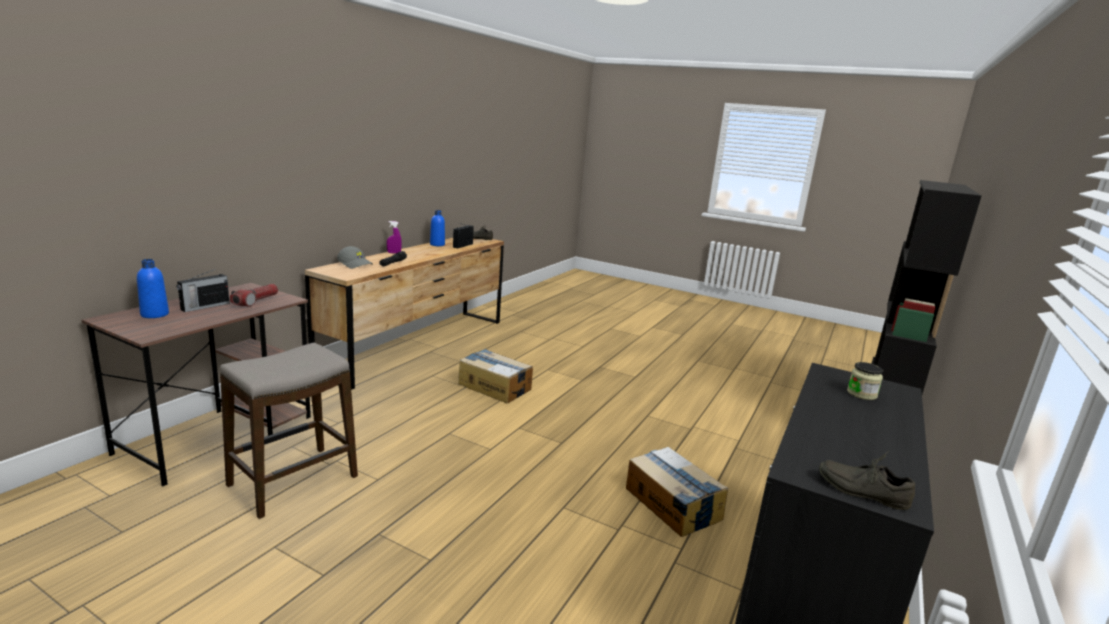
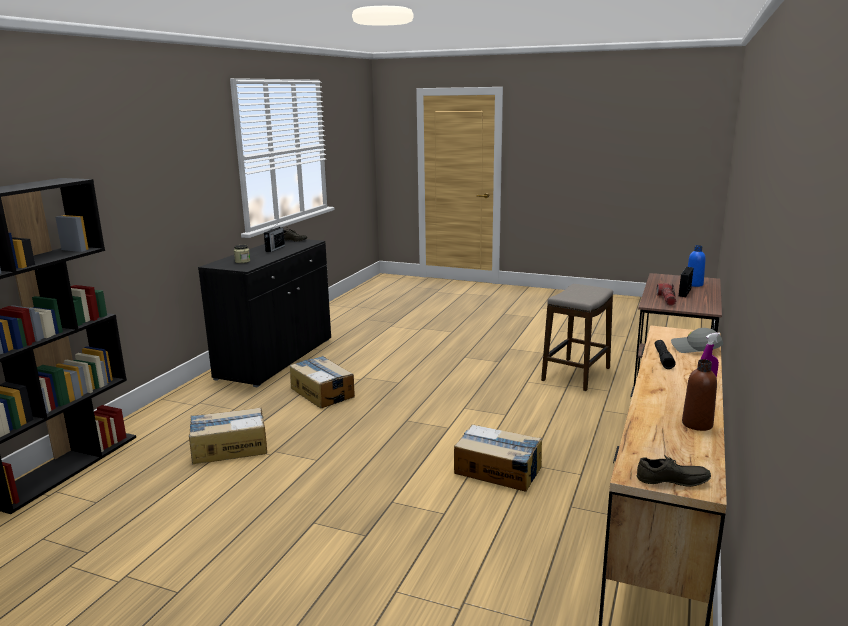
camera: 175 degrees right, 0 degrees up
(437, 244) = (697, 424): blue bottle -> brown bottle
(463, 245) = (654, 433): radio -> radio (275, 249)
(738, 439) = (229, 447): none -> cardboard box

